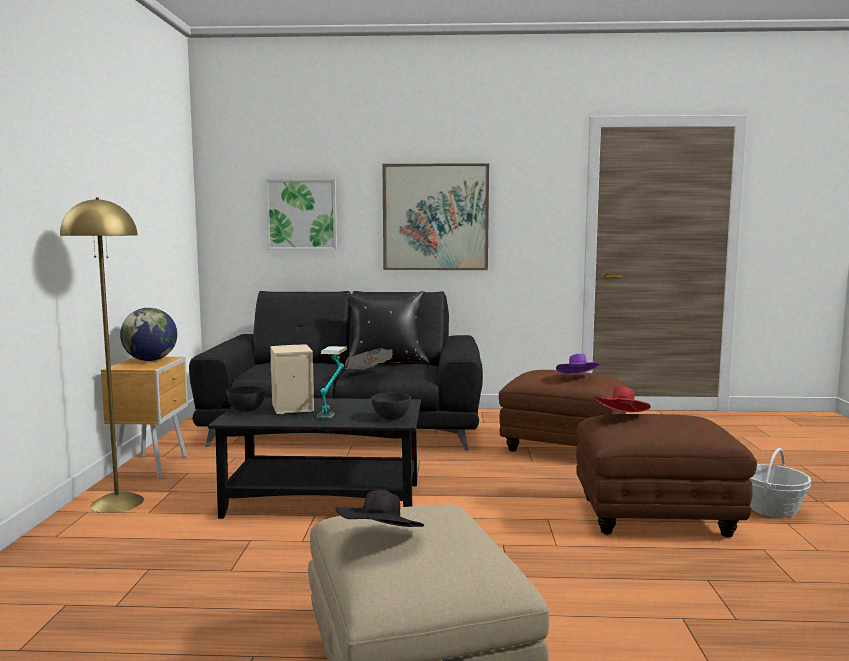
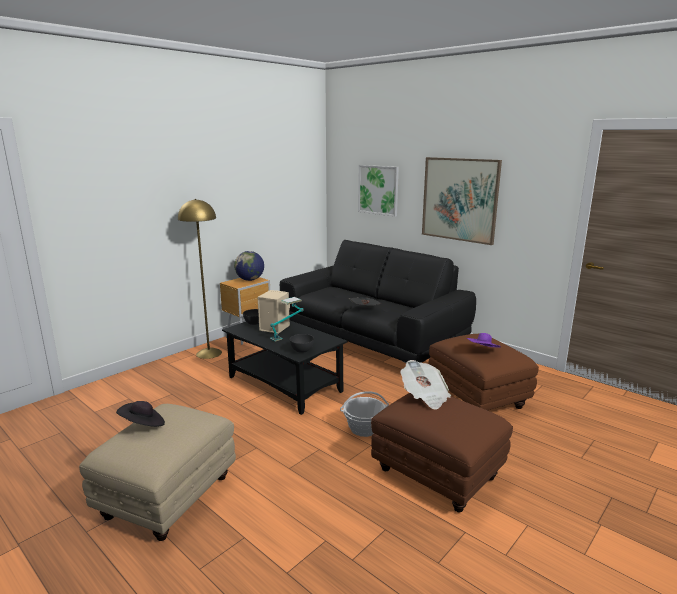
camera: 40 degrees right, 10 degrees up
(386, 363) = (395, 303): black pillow -> none
(622, 417) = (425, 396): red hat -> newspaper
(772, 509) = (539, 510): basket -> basket (364, 428)

